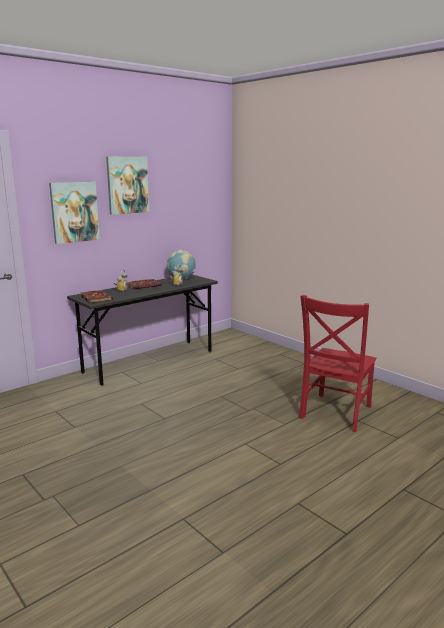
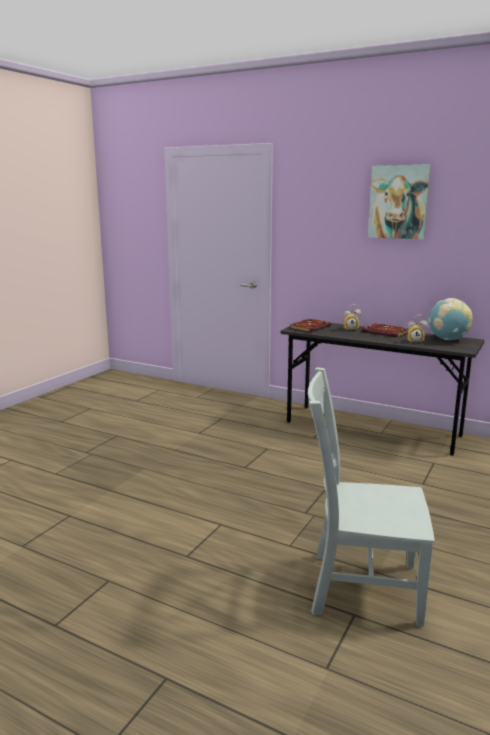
camera: 70 degrees right, 0 degrees up
(74, 212) = (326, 230): picture -> none
(334, 413) = (359, 586): red chair -> grey chair

